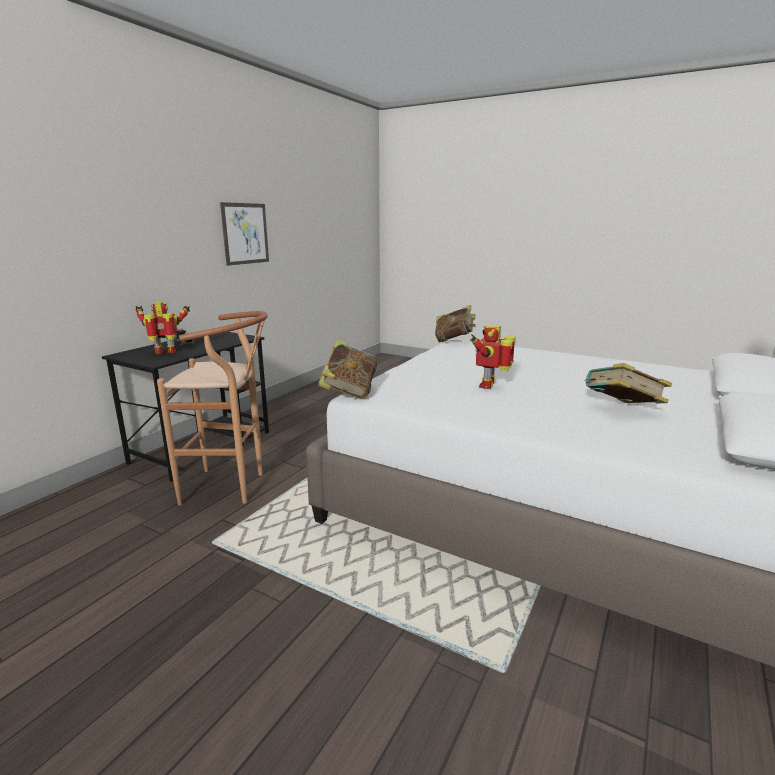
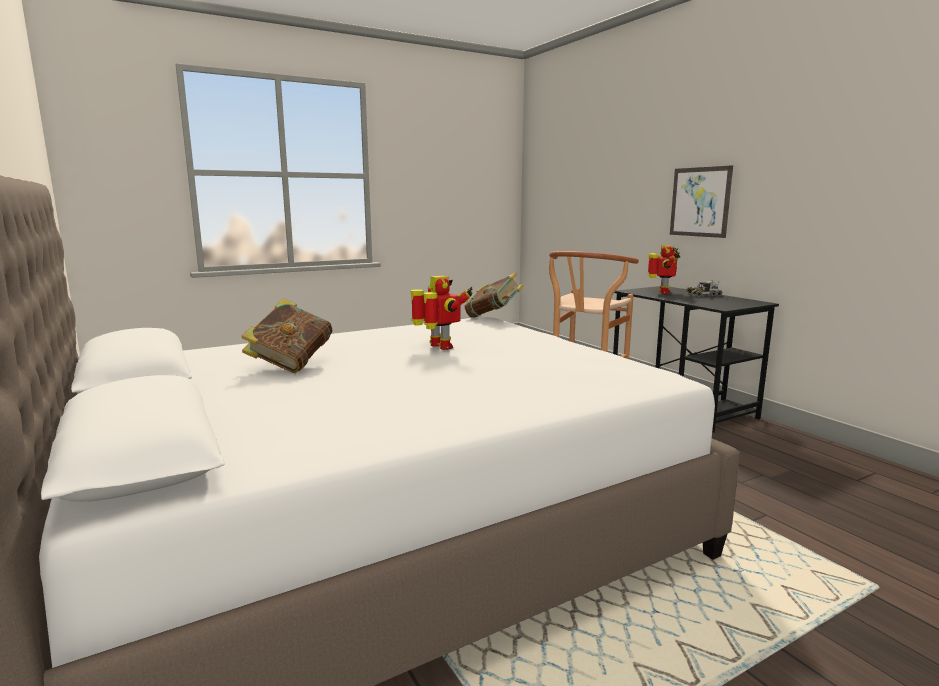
camera: 120 degrees right, 5 degrees down
(245, 233) = (872, 183): picture -> picture (700, 202)
(454, 340) = (680, 378): book -> none

